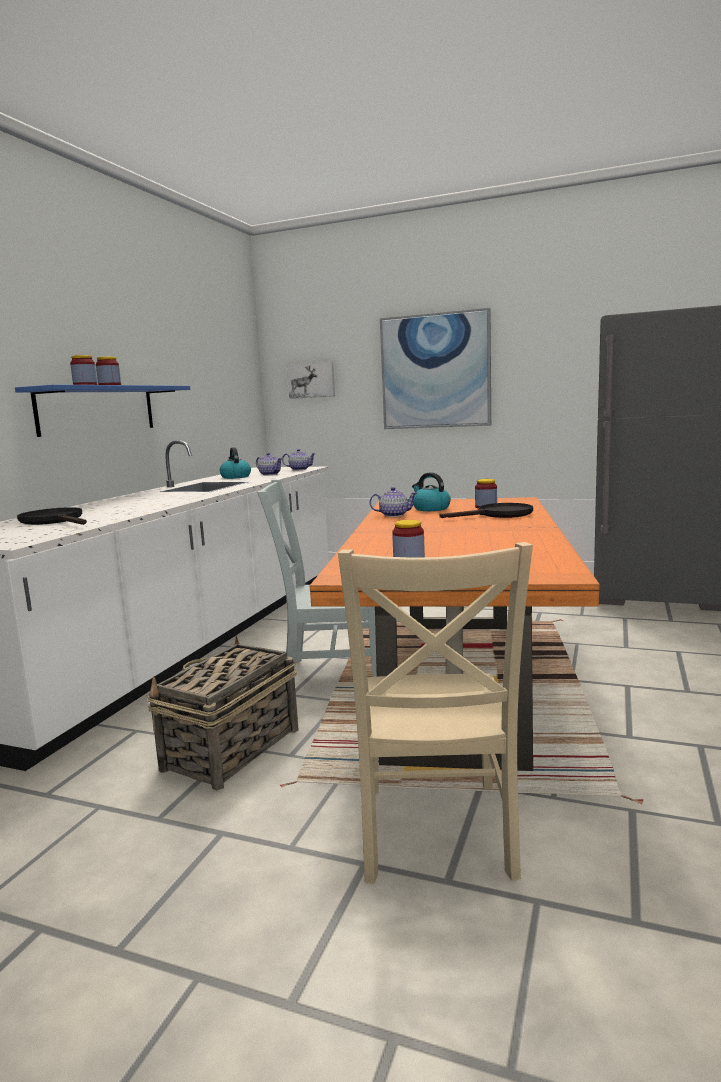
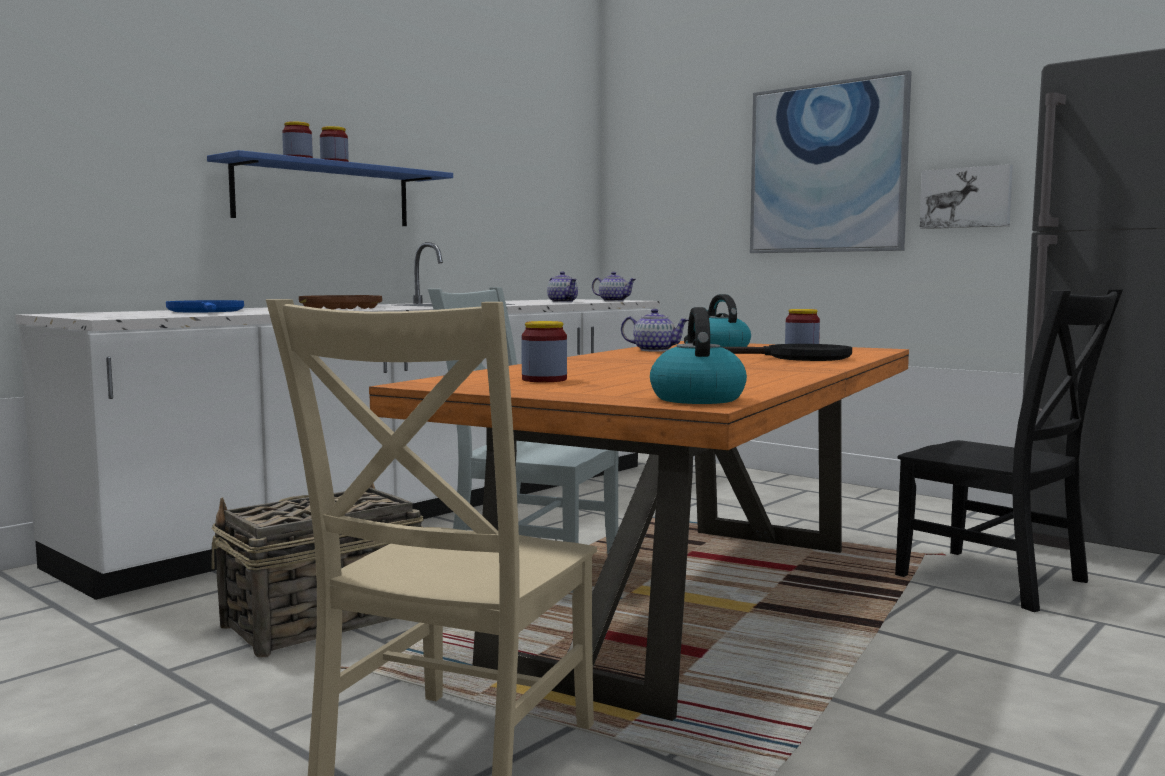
camera: 20 degrees right, 5 degrees down
(55, 521) = (207, 311): black frying pan -> blue frying pan
(146, 503) = (341, 308): none -> brown tray
(235, 477) = (515, 301): kettle -> kettle (696, 398)
(311, 380) = (662, 183): picture -> picture (966, 198)
(606, 633) = (998, 581): none -> black chair

